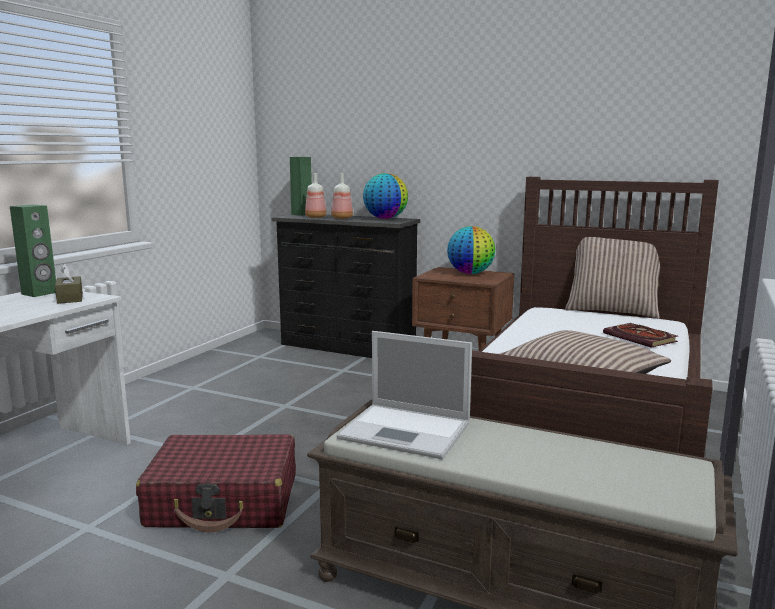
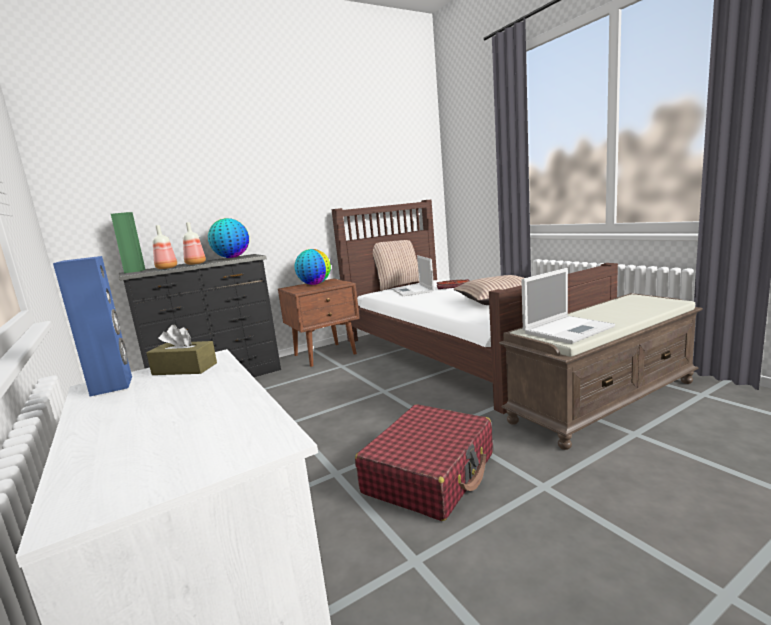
camera: 55 degrees left, 0 degrees up
(39, 293) = (112, 386): green speaker -> blue speaker
(578, 323) = (412, 291): none -> laptop

